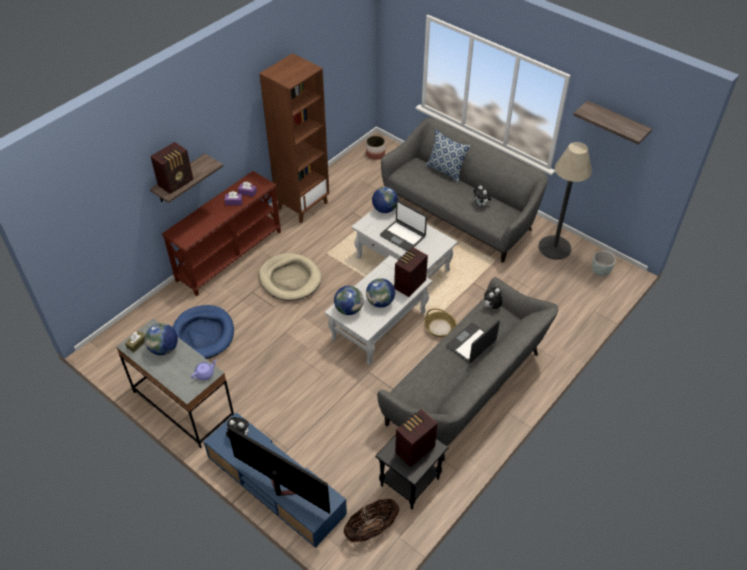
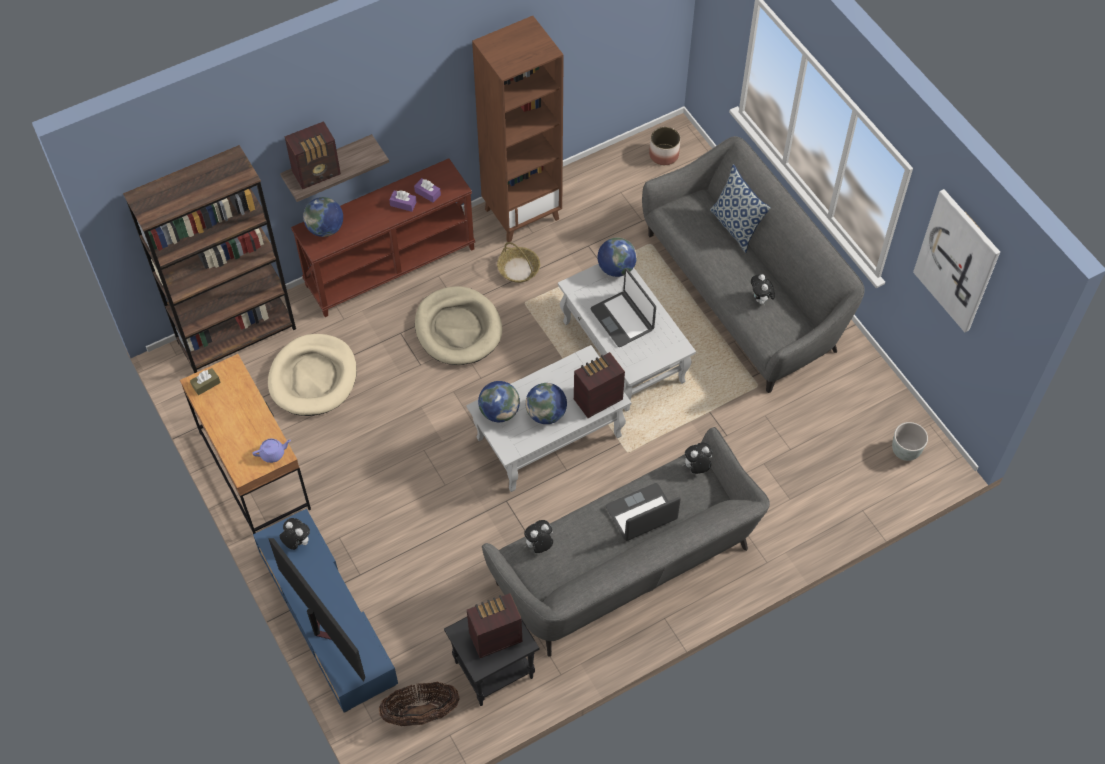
camera: 20 degrees right, 10 degrees up
(138, 323) = (237, 335): none -> brown bookcase
(164, 349) = (236, 402): globe -> globe (325, 229)
(183, 404) = (254, 470): grey desk -> brown desk
(203, 334) = (313, 378): blue dog bed -> beige dog bed
(413, 384) = (539, 546): none -> plush toy
(440, 327) = (631, 466): basket -> basket (519, 269)
(554, 247) = (857, 392): floor lamp -> none
(616, 123) = (957, 260): shelf -> picture

